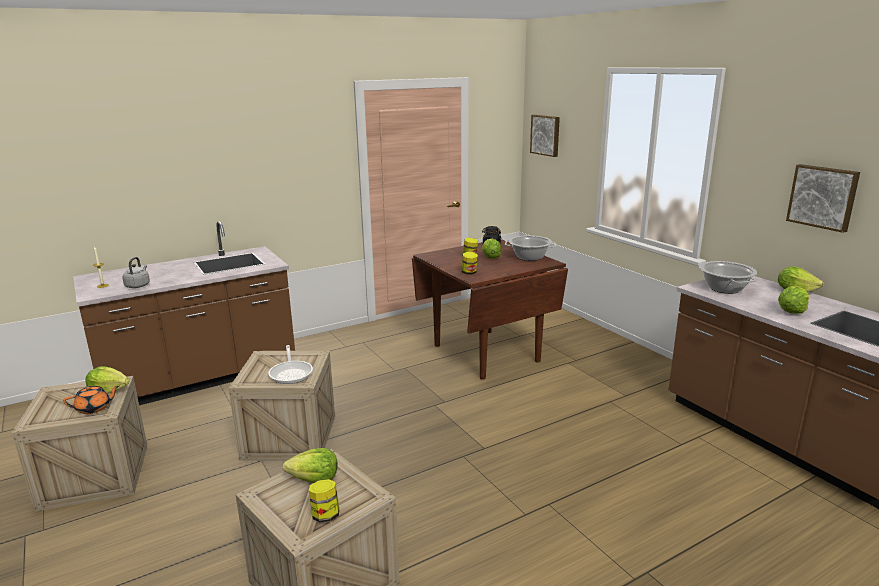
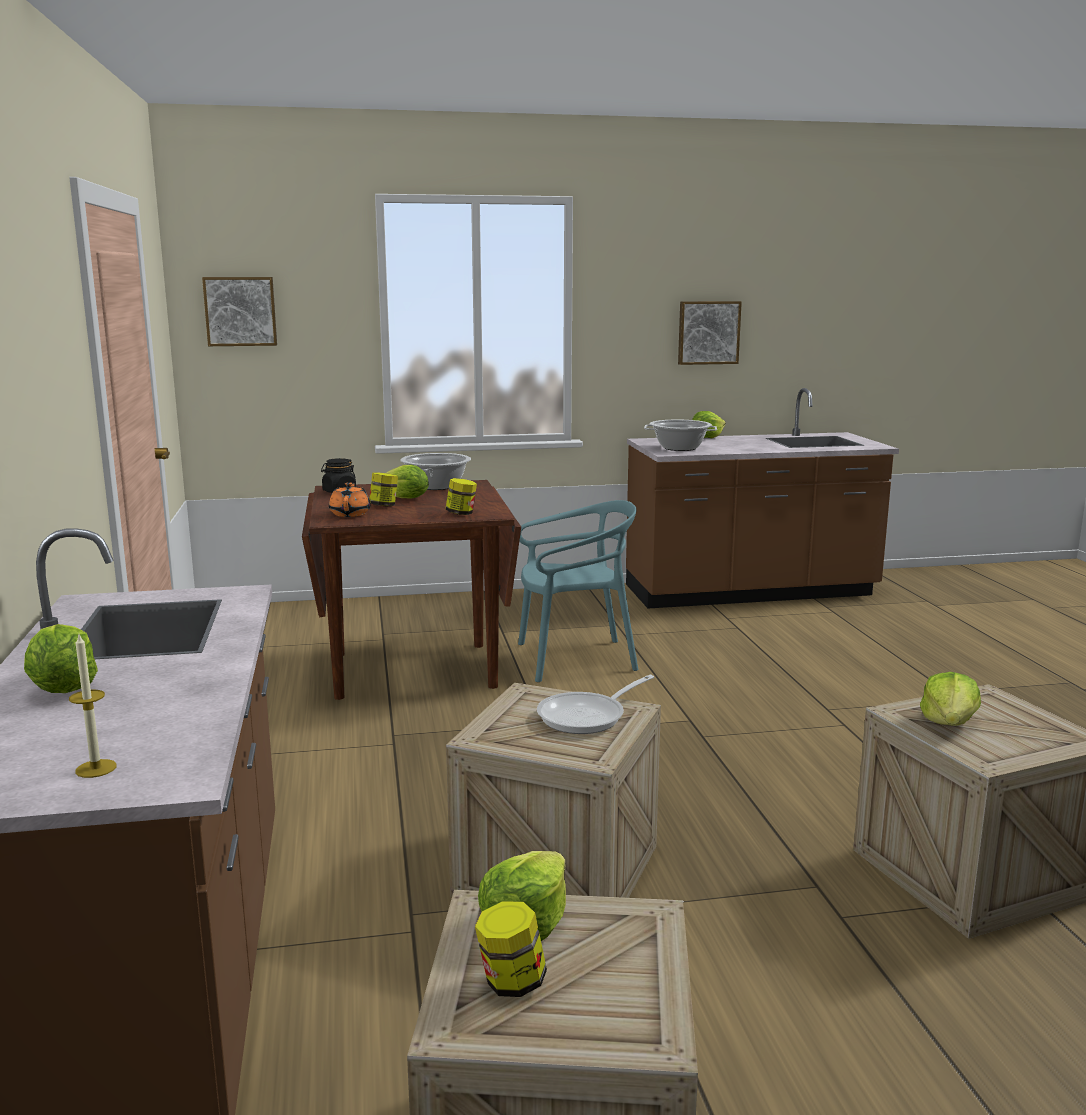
camera: 70 degrees left, 5 degrees down
(94, 408) = (617, 935): orange teapot -> orange teapot (350, 514)
(138, 285) = (180, 720): grey kettle -> none
(291, 373) = (587, 716): frying pan -> frying pan turned 135 degrees clockwise
(325, 515) = (1034, 722): jar -> jar (511, 982)
(547, 393) = (575, 659): none -> turquoise chair
(792, 311) = (758, 446): lettuce -> lettuce (64, 688)

